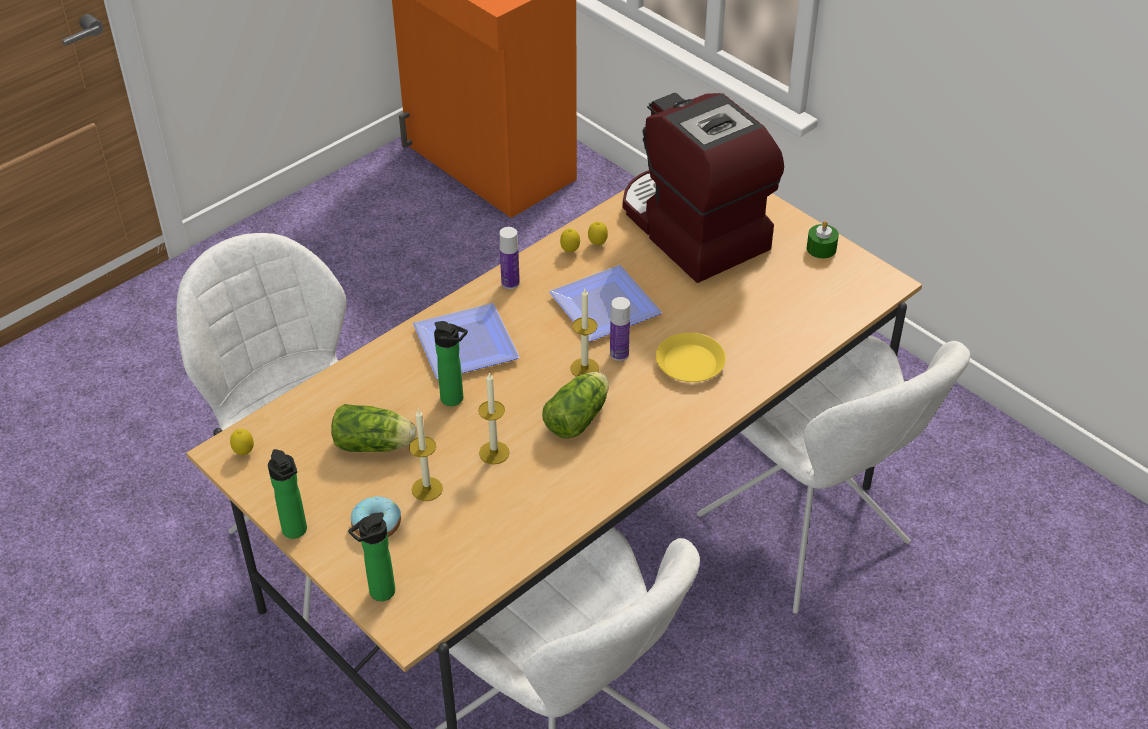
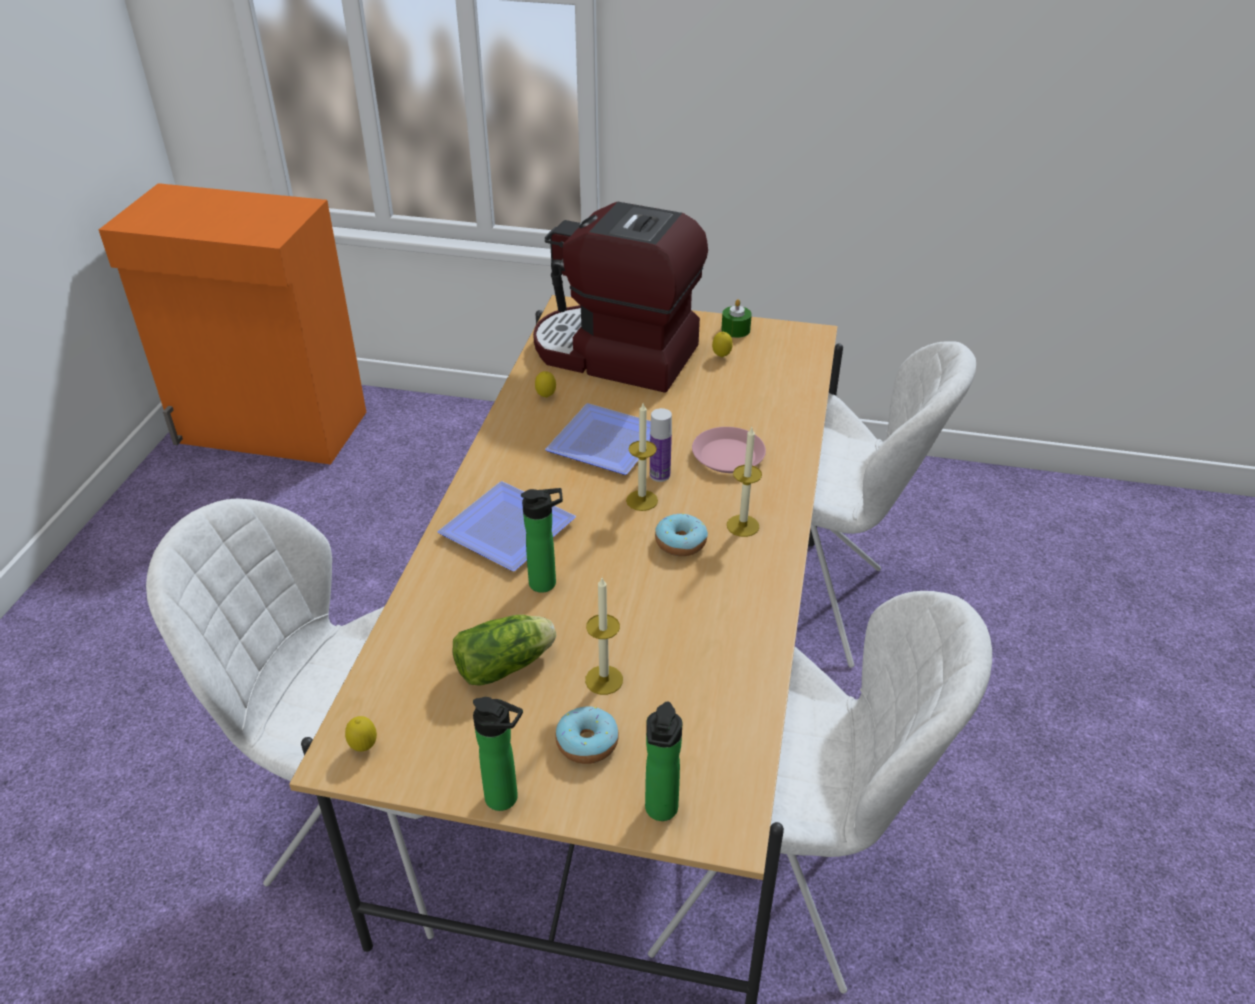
camera: 35 degrees left, 5 degrees down
(494, 452) = (635, 612): candle -> candle (742, 526)
(510, 283) = (496, 459): bottle -> none
(570, 251) = (526, 412): lemon -> lemon (721, 356)
(579, 416) = (680, 542): lettuce -> donut
(690, 363) = (728, 456): yellow plate -> pink plate

